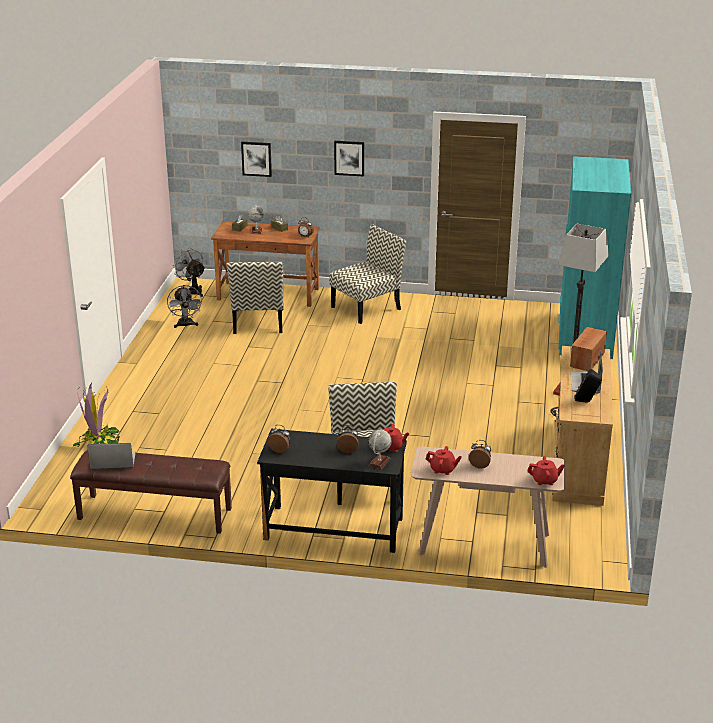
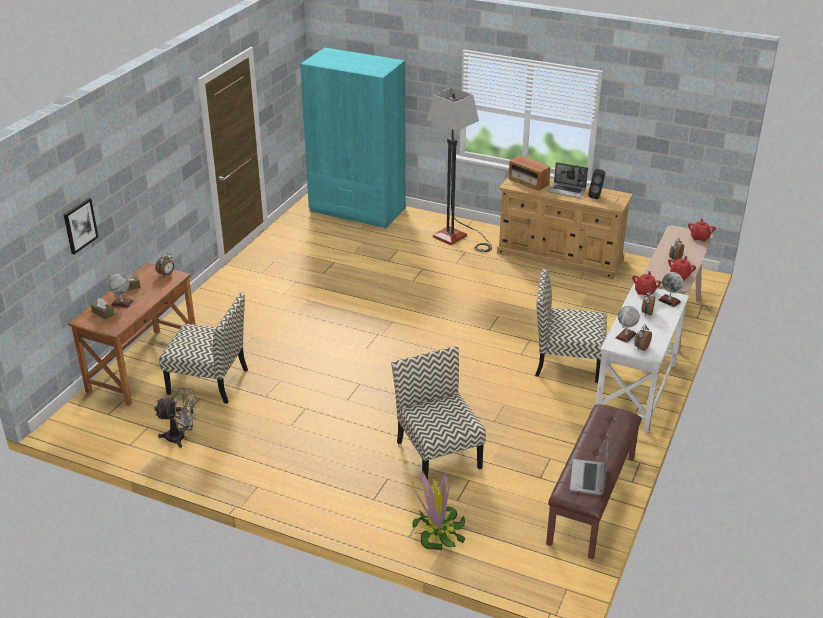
camera: 75 degrees left, 5 degrees up
(192, 291) = (87, 422): grey fan -> none
(298, 440) = (625, 336): none -> globe
(333, 529) = (636, 390): black desk -> white desk
(349, 158) = (151, 169): picture -> none
(367, 308) = (226, 307): chair -> chair (437, 453)

